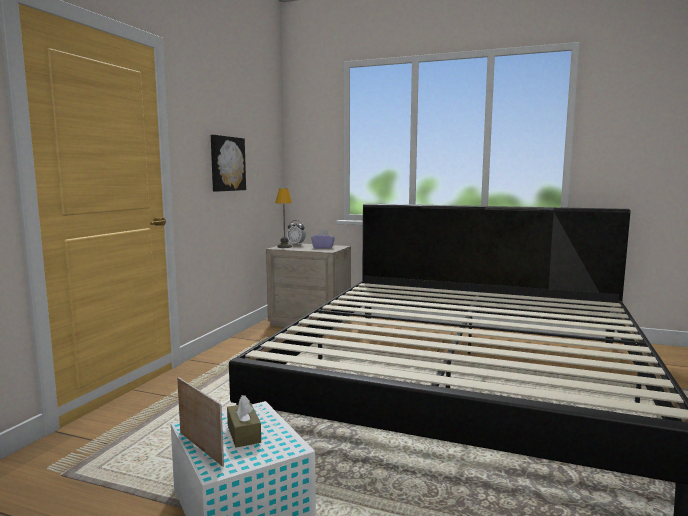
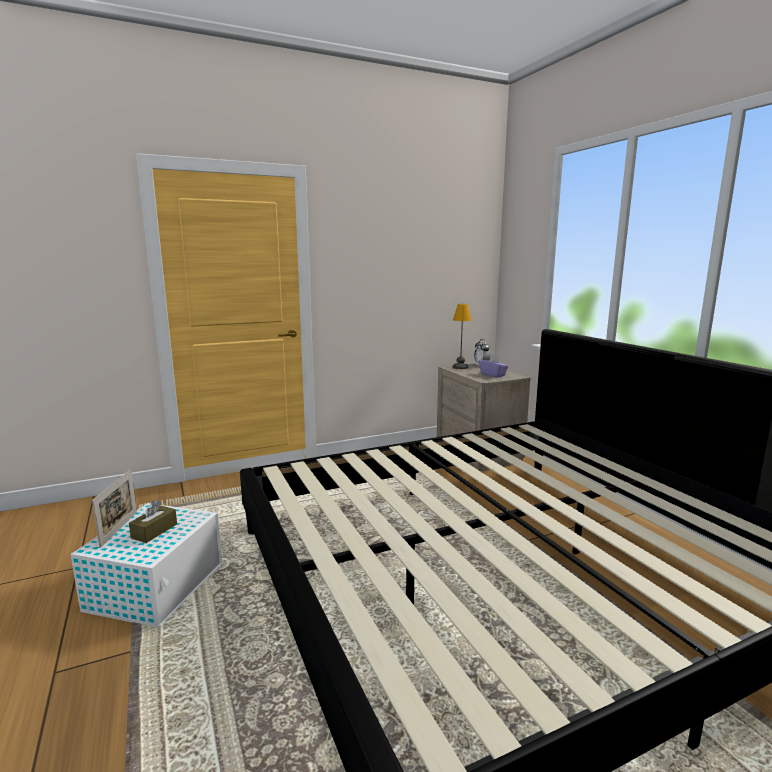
camera: 45 degrees right, 5 degrees up
(226, 163) = (393, 278): picture -> none

